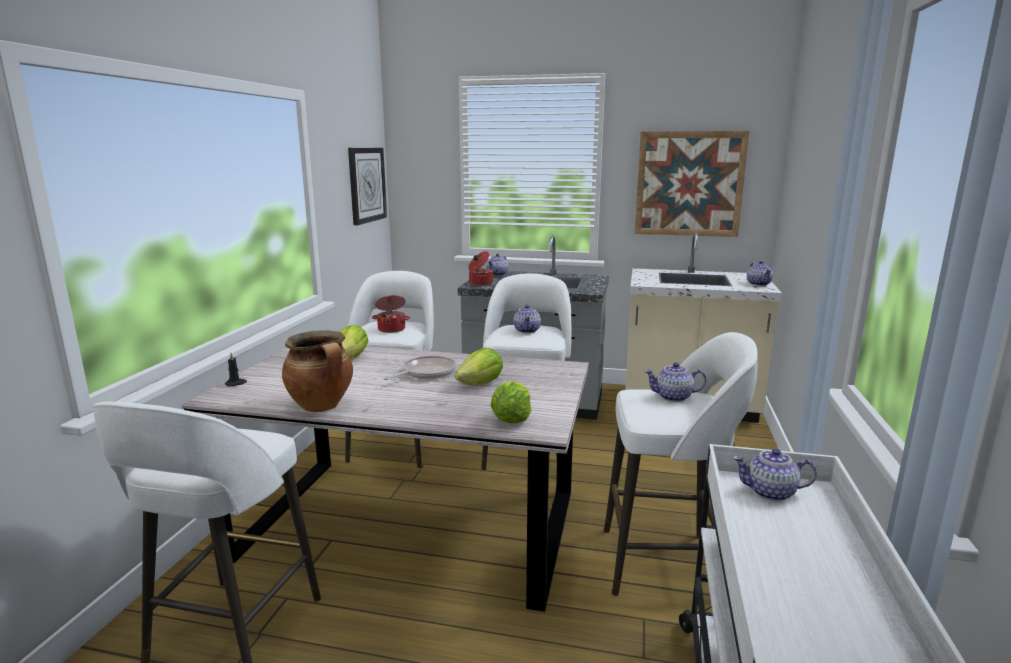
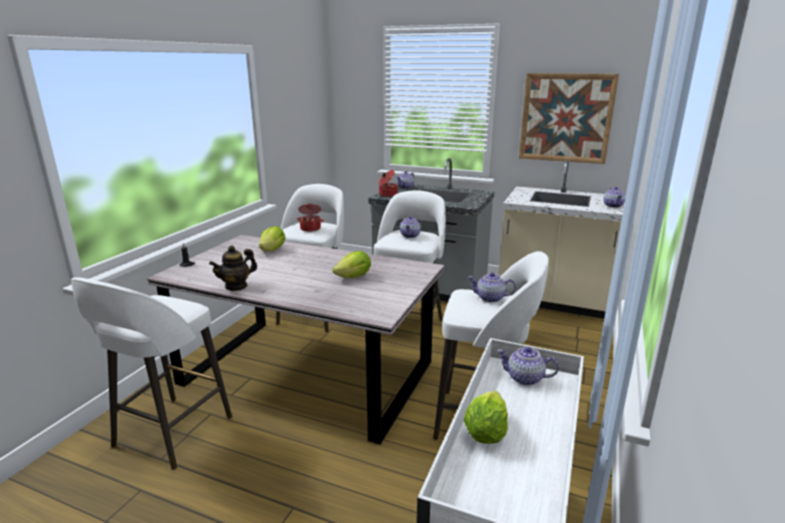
camera: 10 degrees right, 5 degrees up
(322, 406) = (236, 286): cooking pot -> teapot
(366, 185) = (309, 114): wall clock -> none
(426, 373) = (319, 265): frying pan -> none
(511, 419) = (361, 306): lettuce -> lettuce (485, 433)

